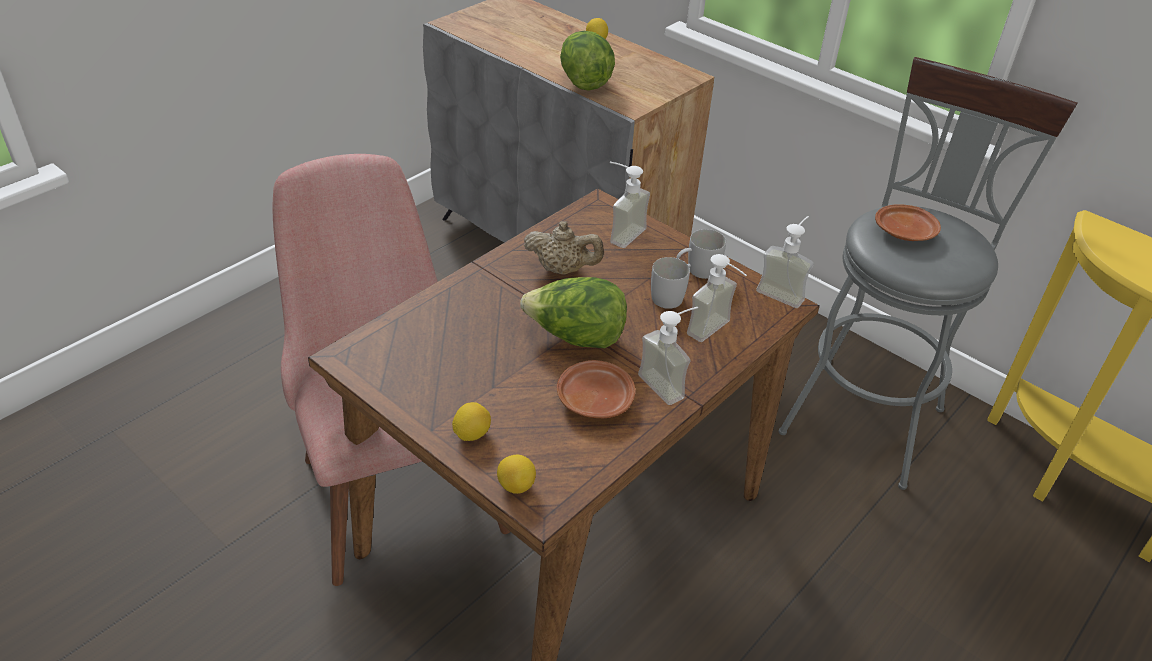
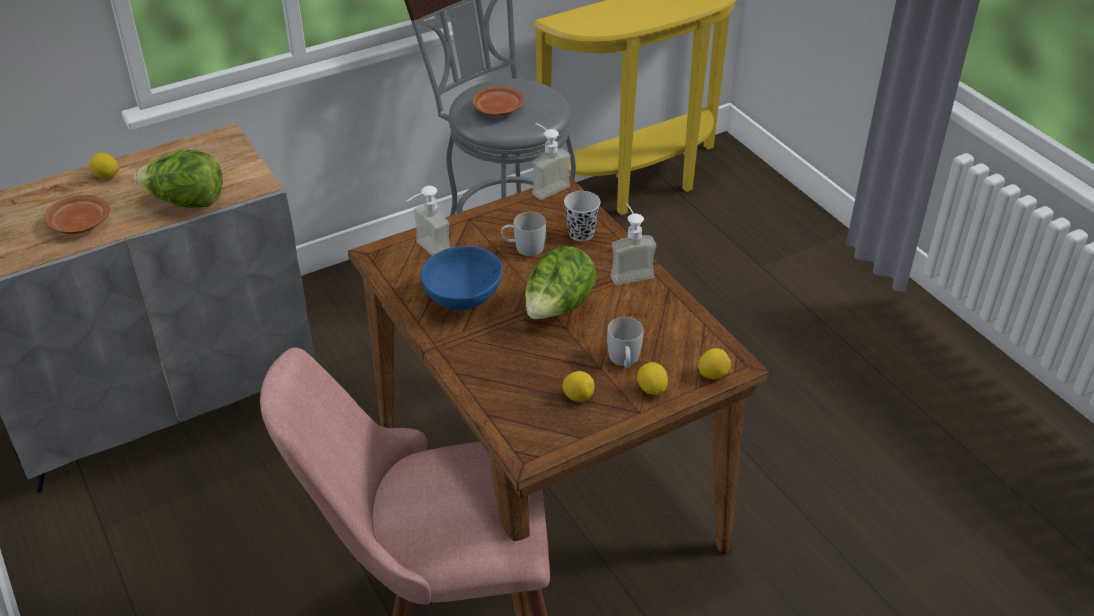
camera: 70 degrees left, 0 degrees up
(441, 377) = (578, 397): none -> lemon
(562, 270) = (463, 297): beige teapot -> blue bowl
(594, 399) = (634, 314): brown plate -> brown plate (79, 223)
(696, 271) = (501, 223): white mug -> white mug (624, 361)
(716, 332) = (581, 233): soap dispenser -> black cup

